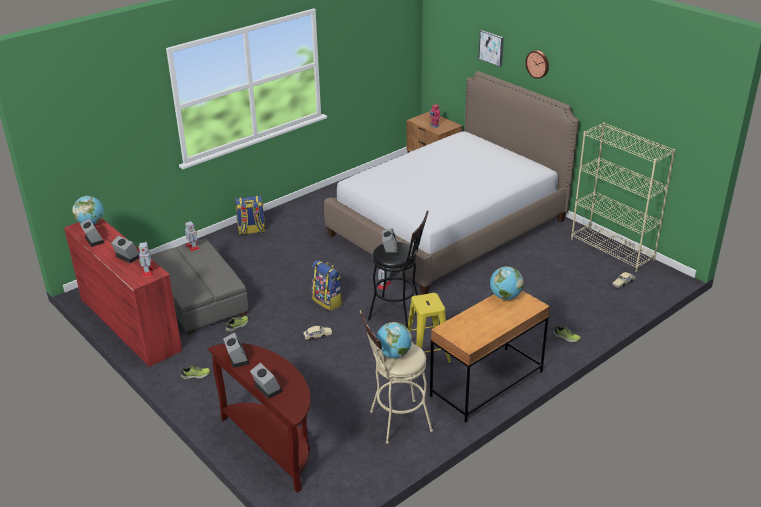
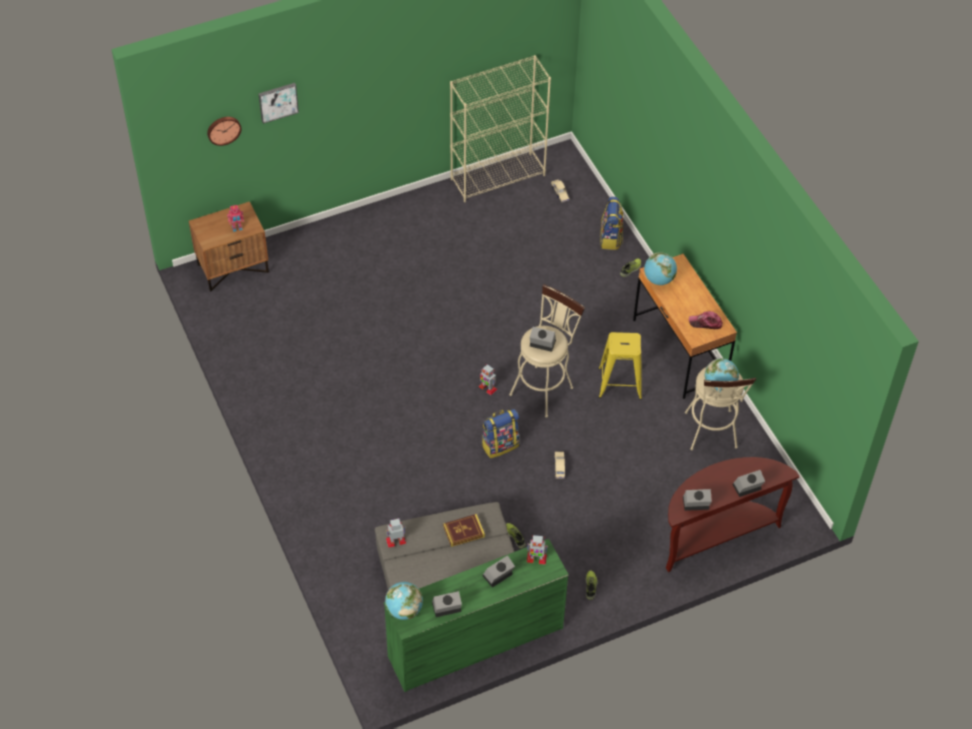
camera: 75 degrees left, 20 degrees up
(130, 324) = (474, 642): red dresser -> green dresser
(208, 273) = (464, 531): none -> book
(251, 231) = (313, 492): backpack -> backpack (611, 238)
(399, 313) = (544, 387): black stool -> beige stool
(448, 227) = (393, 298): bed -> none
(468, 332) = (705, 323): none -> cap
(538, 64) = (351, 79): wall clock -> wall clock (223, 129)

